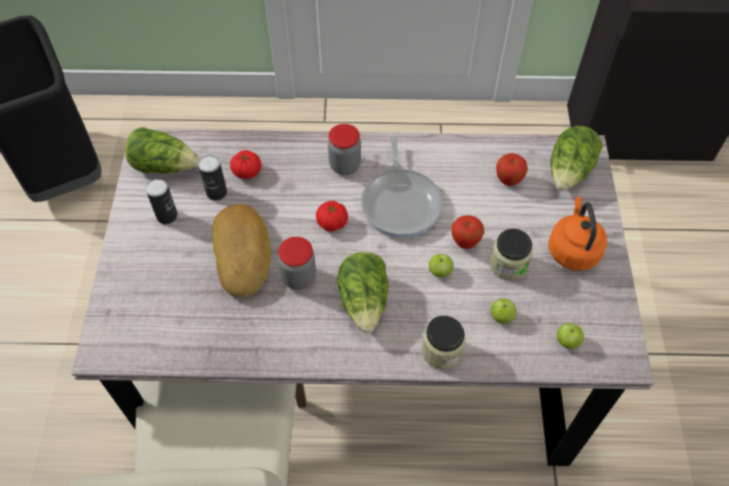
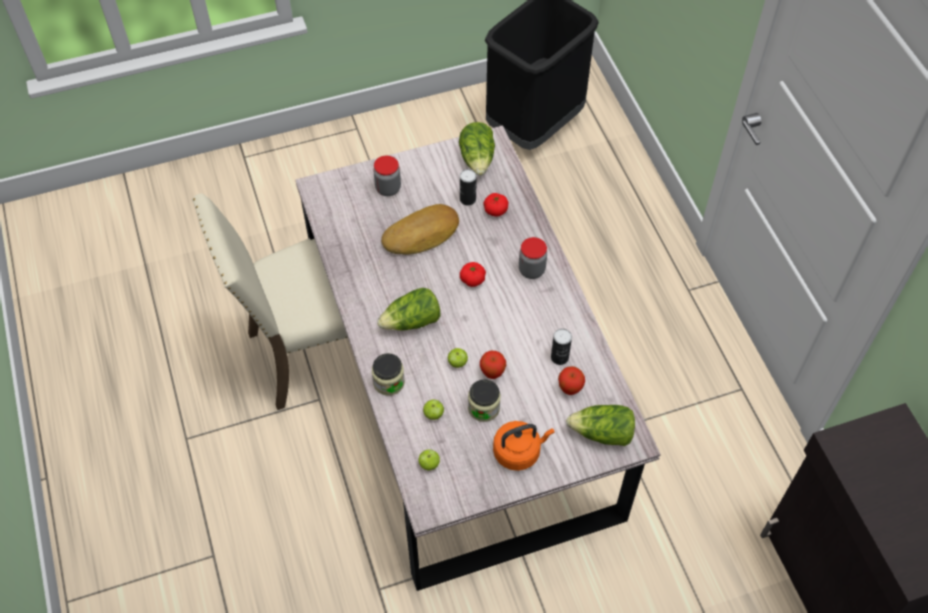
camera: 70 degrees right, 0 degrees up
(167, 216) = (434, 178): can -> can (559, 357)
(299, 277) = (415, 275): jar -> jar (388, 188)
(401, 202) = (512, 319): frying pan -> none

